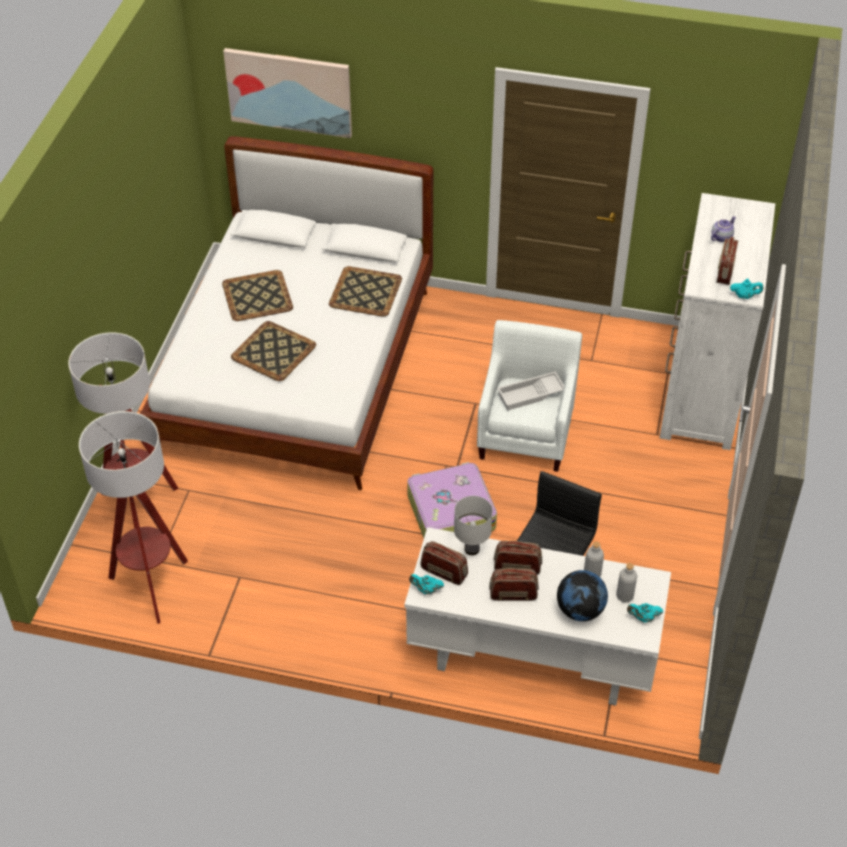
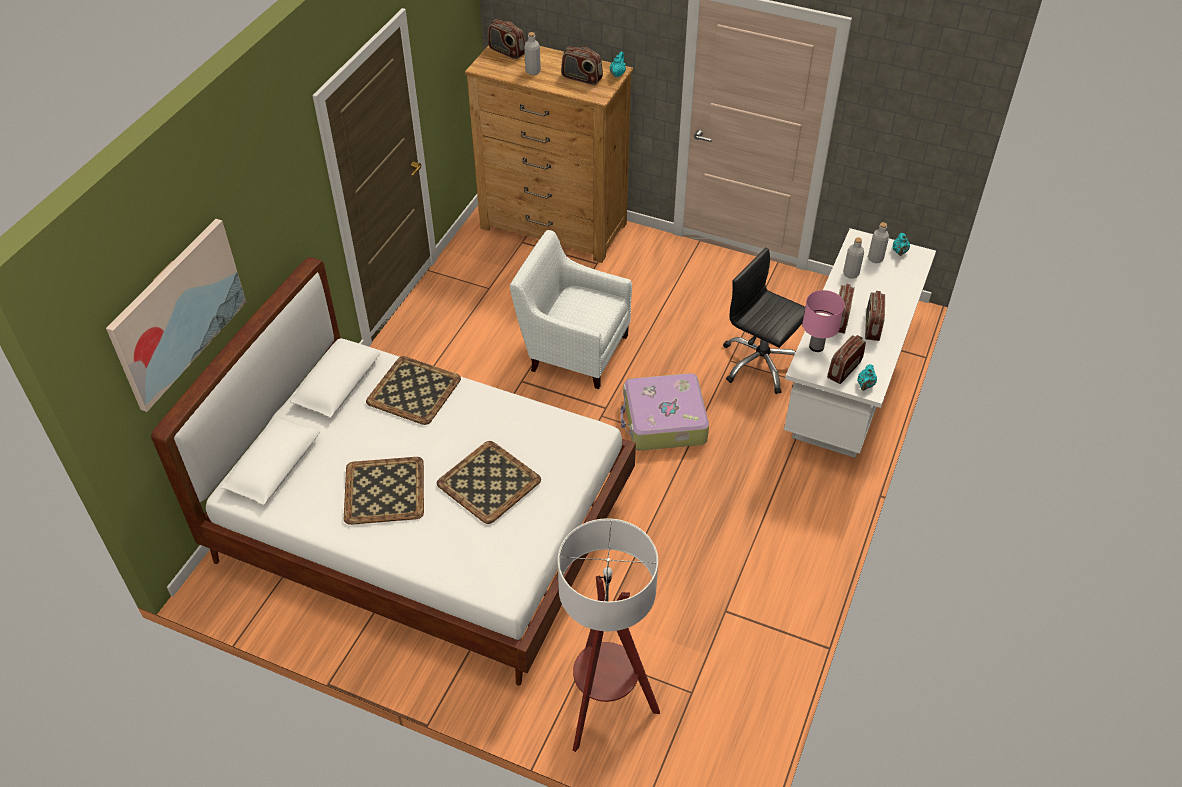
camera: 80 degrees left, 0 degrees up
(151, 586) = (729, 700): floor lamp -> none
(471, 548) = (816, 347): white table lamp -> pink table lamp
(530, 395) = (578, 304): white tray -> none
(580, 610) = (891, 287): globe -> none
(701, 393) = (554, 226): white dresser -> brown dresser
(721, 237) = (533, 71): teapot -> grey bottle
(748, 214) = (506, 51): none -> radio

